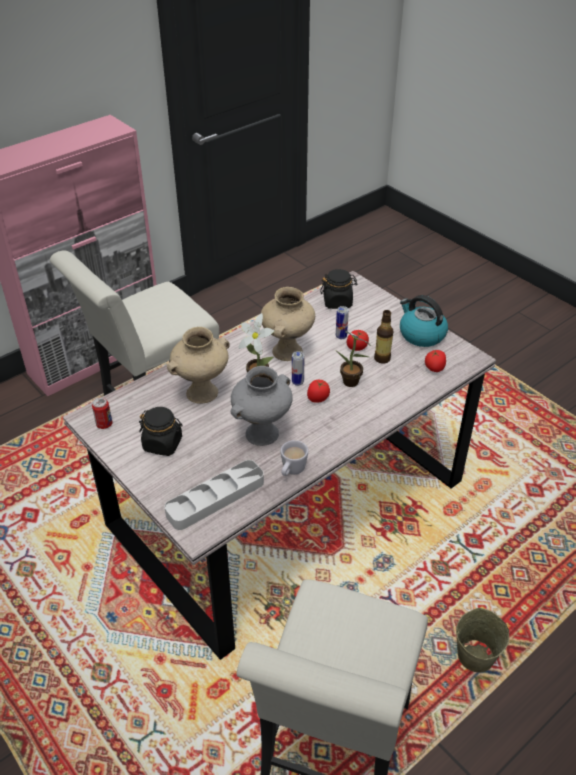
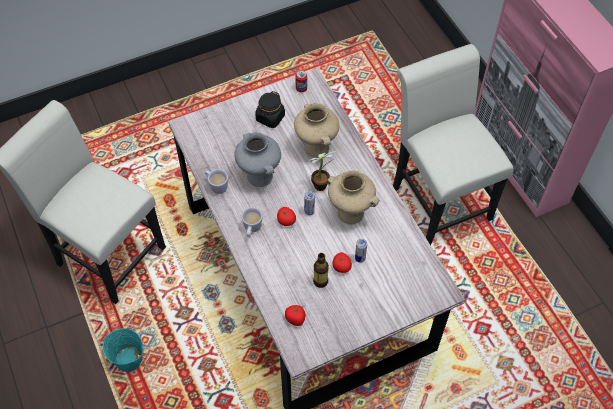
camera: 105 degrees right, 15 degrees up
(215, 498) = (209, 139): grey tray -> none
(338, 302) = (413, 270): black jar -> none
(342, 424) = (252, 229): none -> white mug
(352, 383) = (295, 249): potted plant -> none
(421, 334) = (345, 325): kettle -> none
(475, 655) = (129, 359): beige bucket -> turquoise bucket

